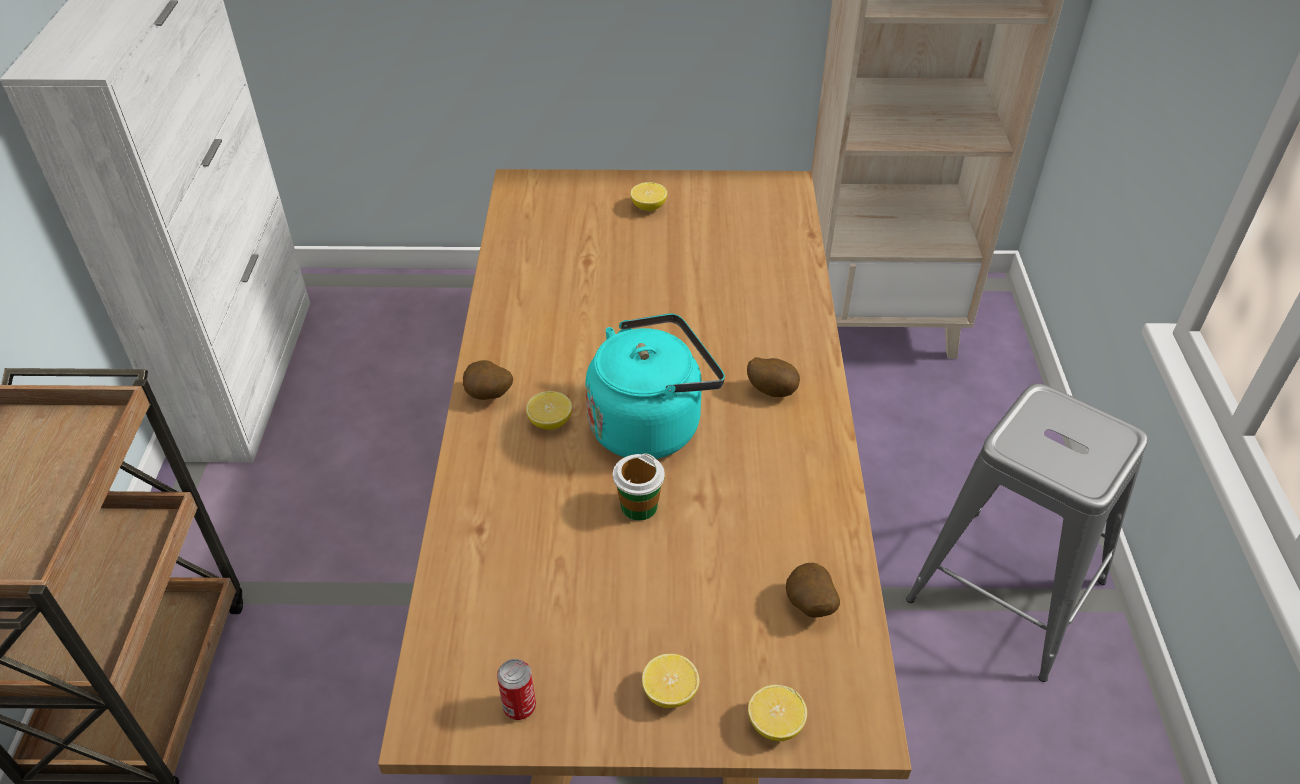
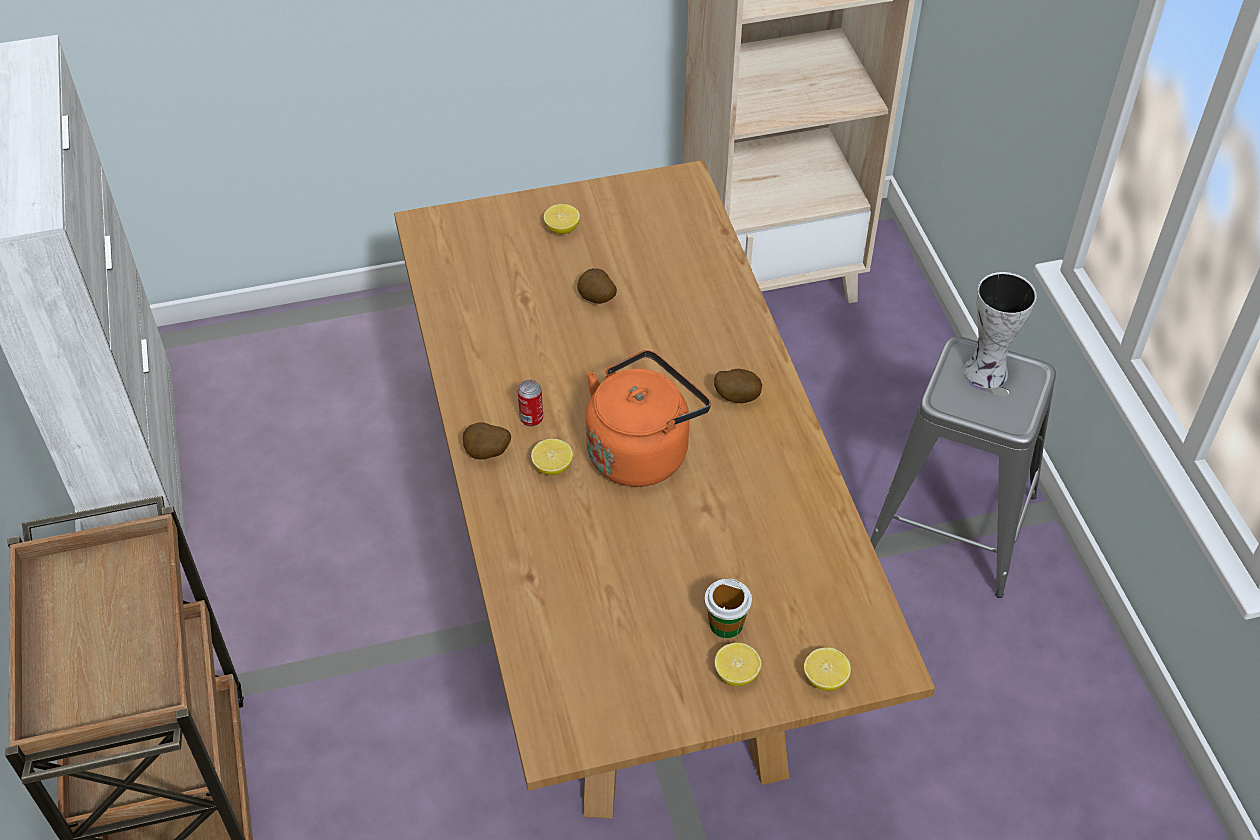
camera: 15 degrees left, 5 degrees up
(519, 707) = (622, 713): can -> can (531, 418)
(639, 506) = (658, 527): cup -> cup (726, 624)
(651, 424) = (642, 450): turquoise kettle -> orange kettle
(809, 606) = (823, 581): potato -> potato (596, 300)
(1064, 425) = (985, 373): none -> vase

